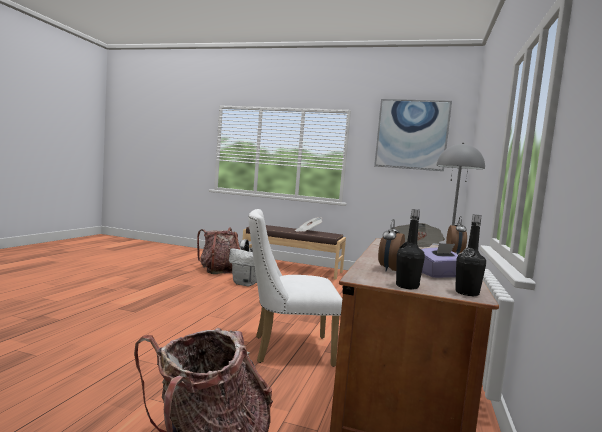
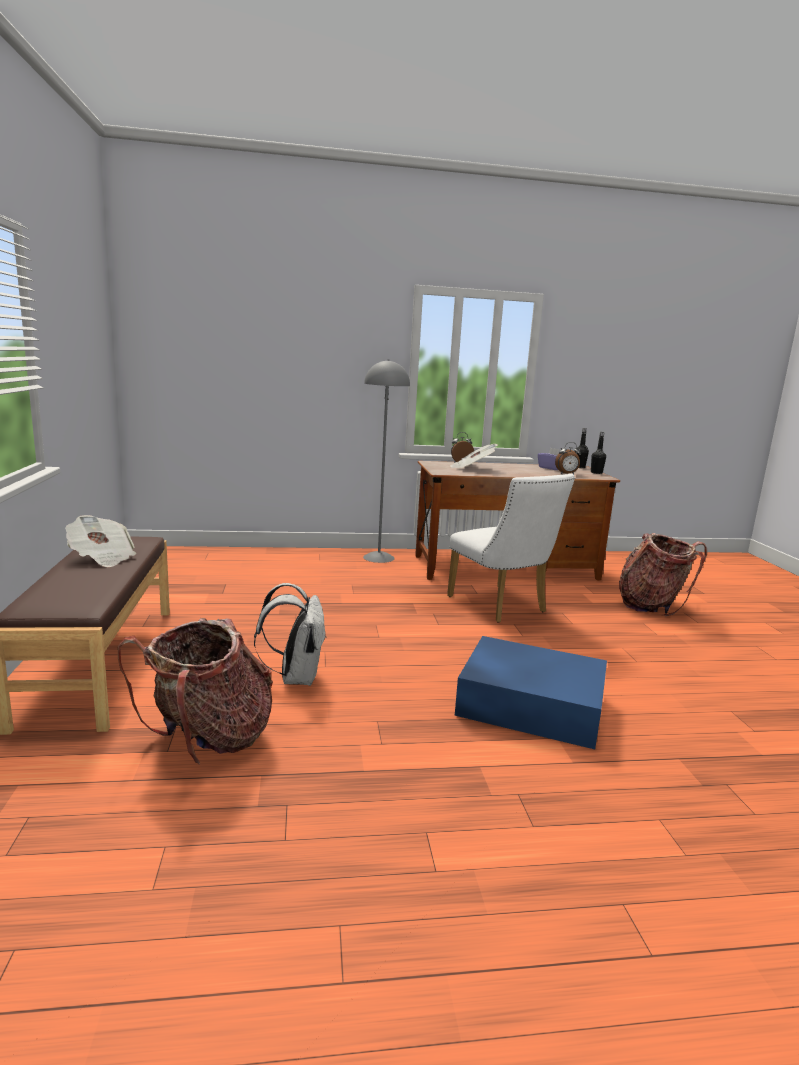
camera: 115 degrees left, 10 degrees up
(156, 309) = (528, 704): none -> blue storage box
(412, 134) = (80, 296): picture -> none

